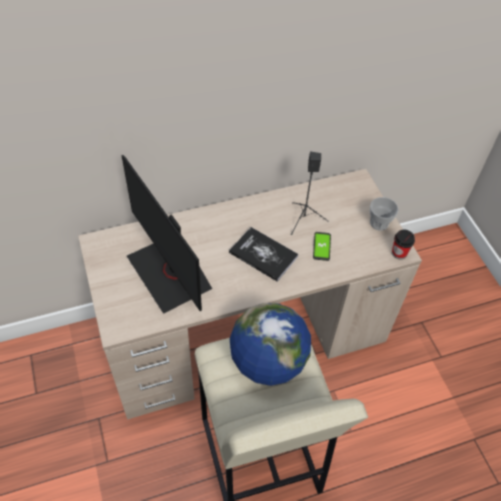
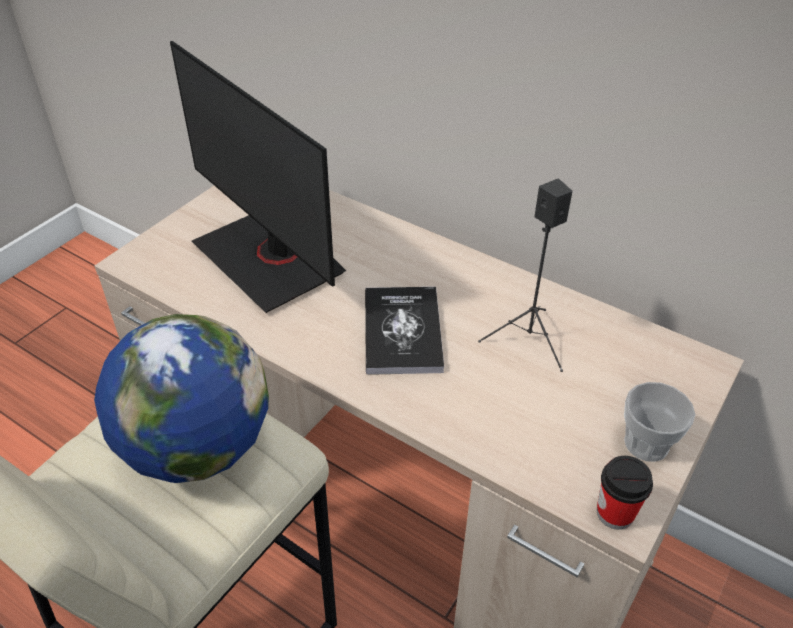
camera: 55 degrees right, 10 degrees down
(170, 273) = (270, 258): monitor -> monitor turned 60 degrees counterclockwise
(321, 246) = (498, 391): phone -> none

